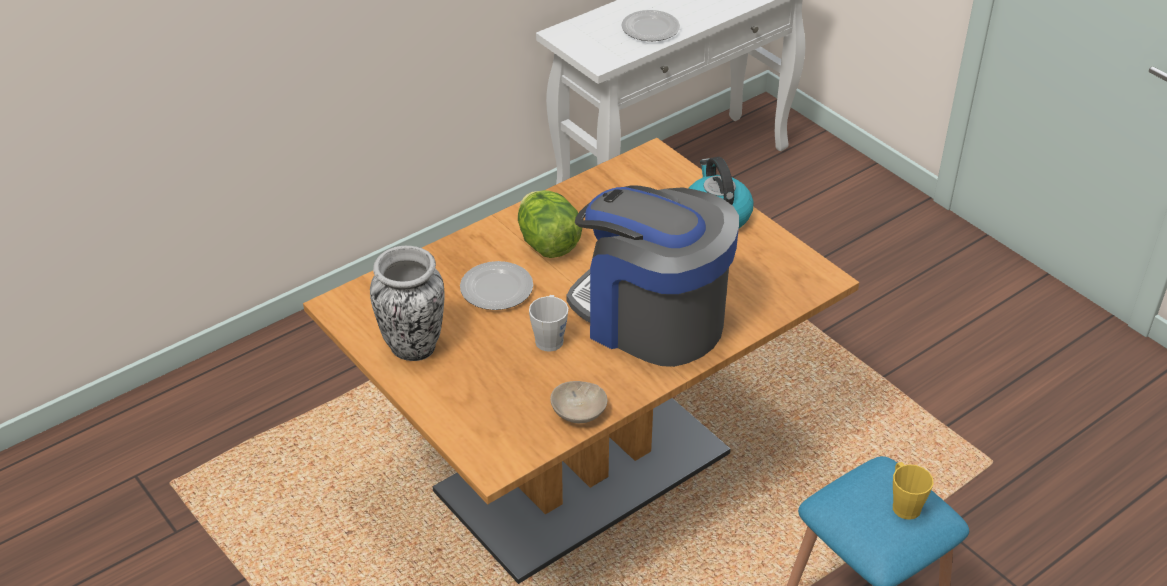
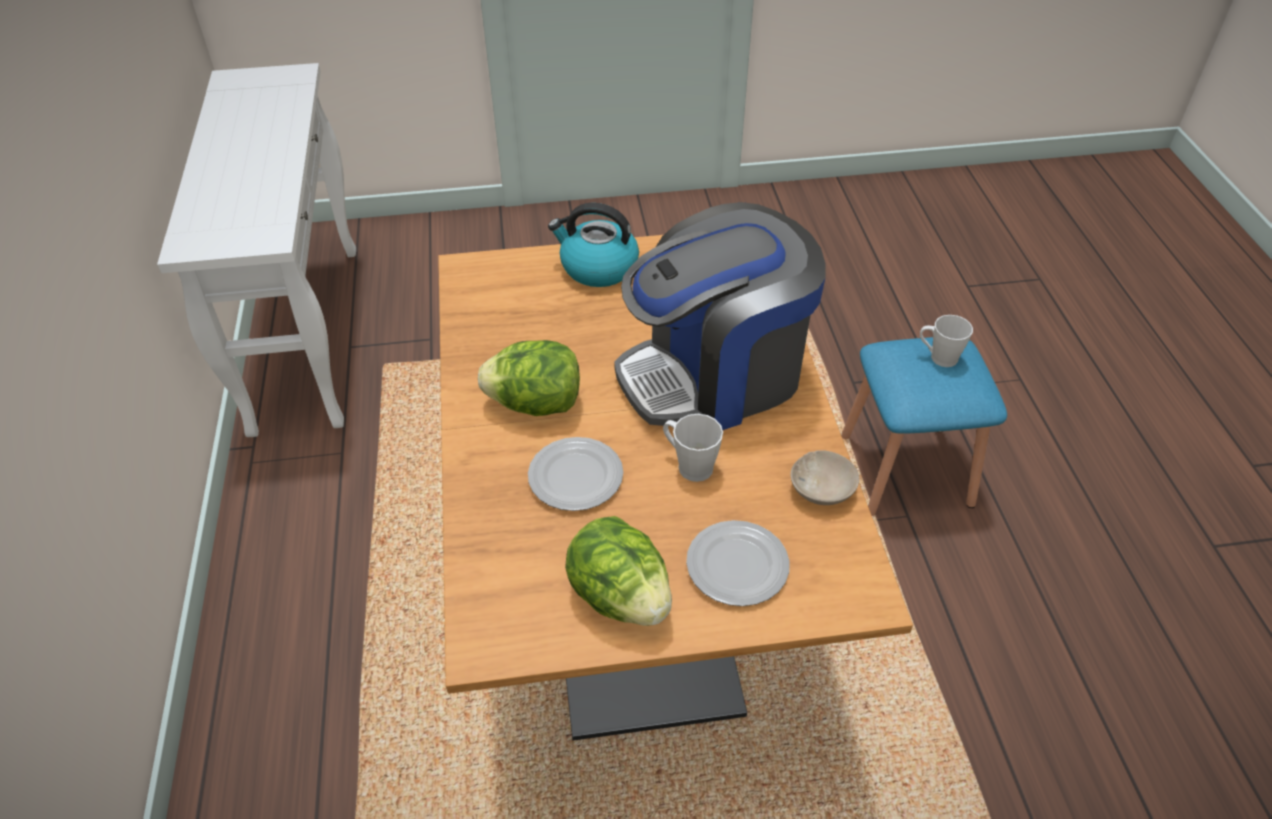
camera: 60 degrees left, 5 degrees up
(413, 347) = (620, 596): vase -> lettuce
(650, 29) = (259, 186): plate -> plate (738, 567)
(904, 504) = (938, 357): yellow mug -> grey mug

